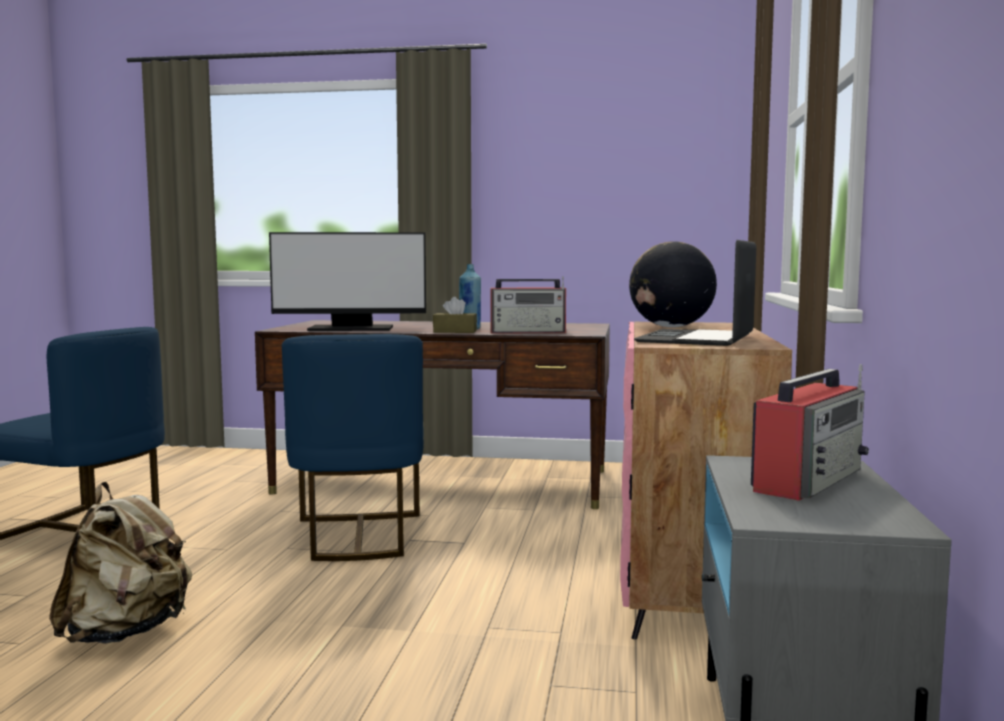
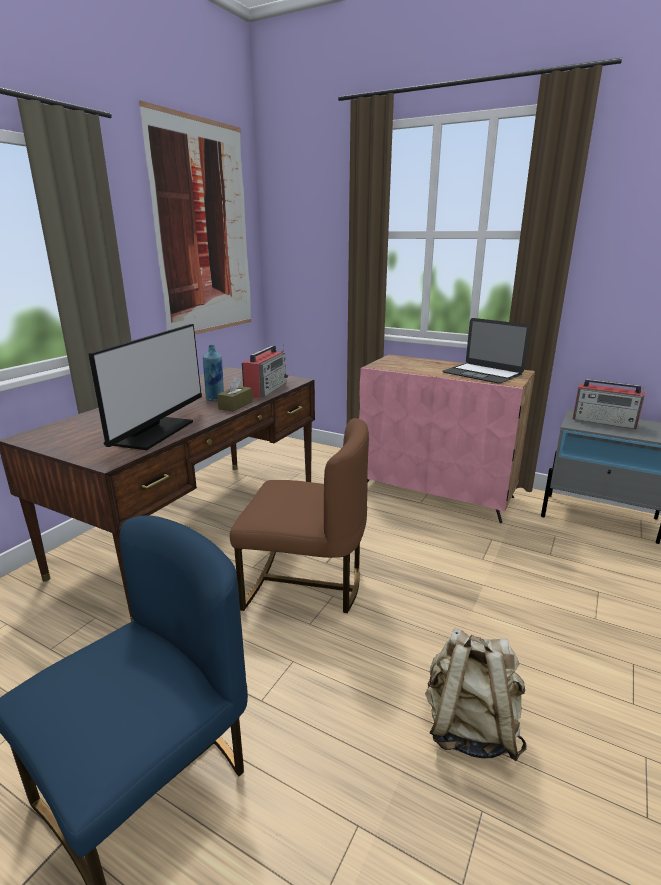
camera: 70 degrees left, 15 degrees up
(358, 536) = (305, 584): blue chair -> brown chair
(631, 151) = (204, 230): none -> picture
(671, 327) = (411, 367): globe -> none
(808, 480) = (605, 422): radio -> radio turned 150 degrees clockwise

